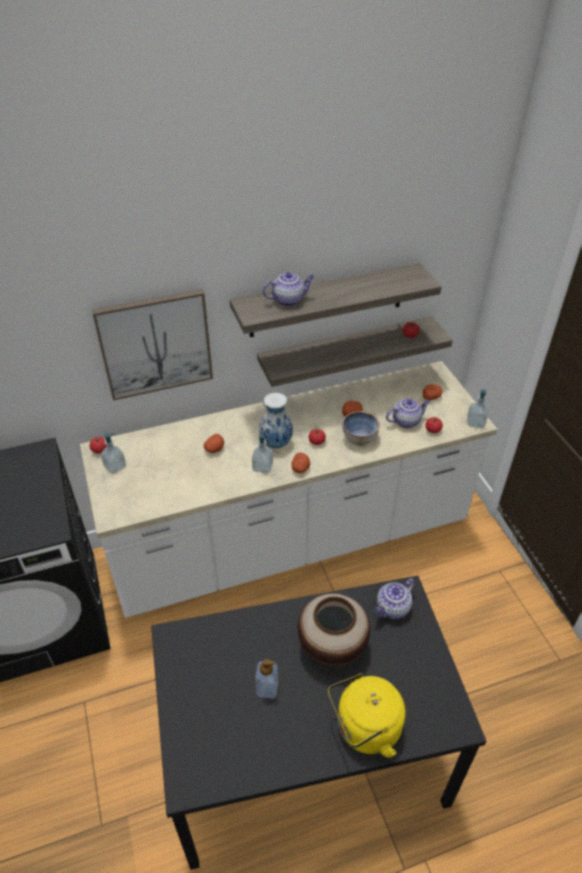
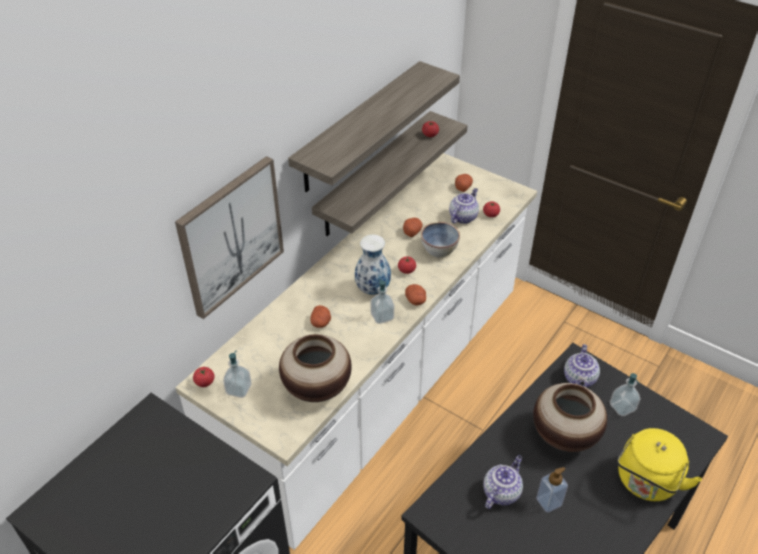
camera: 35 degrees left, 0 degrees up
(165, 495) = (317, 388): none -> vase
(288, 300) = (345, 136): teapot -> teapot (501, 492)
(475, 422) = (517, 193): soap dispenser -> soap dispenser (622, 407)

